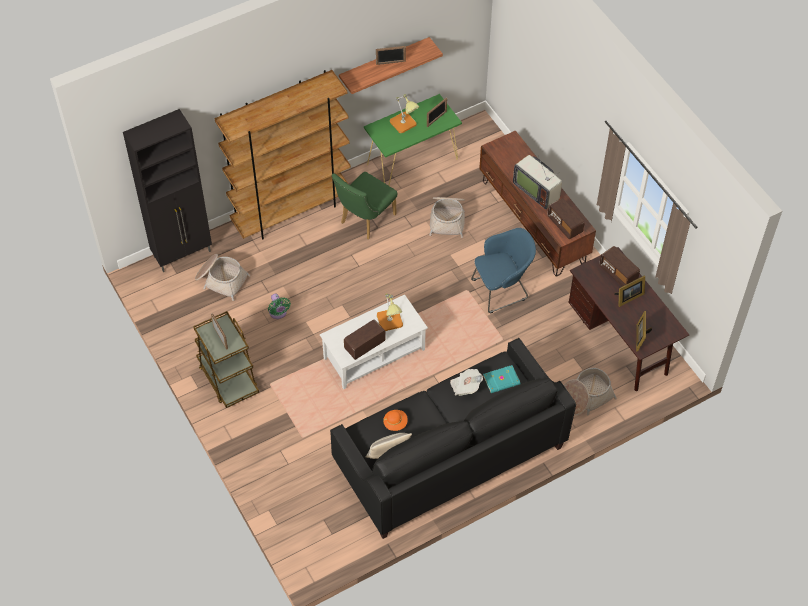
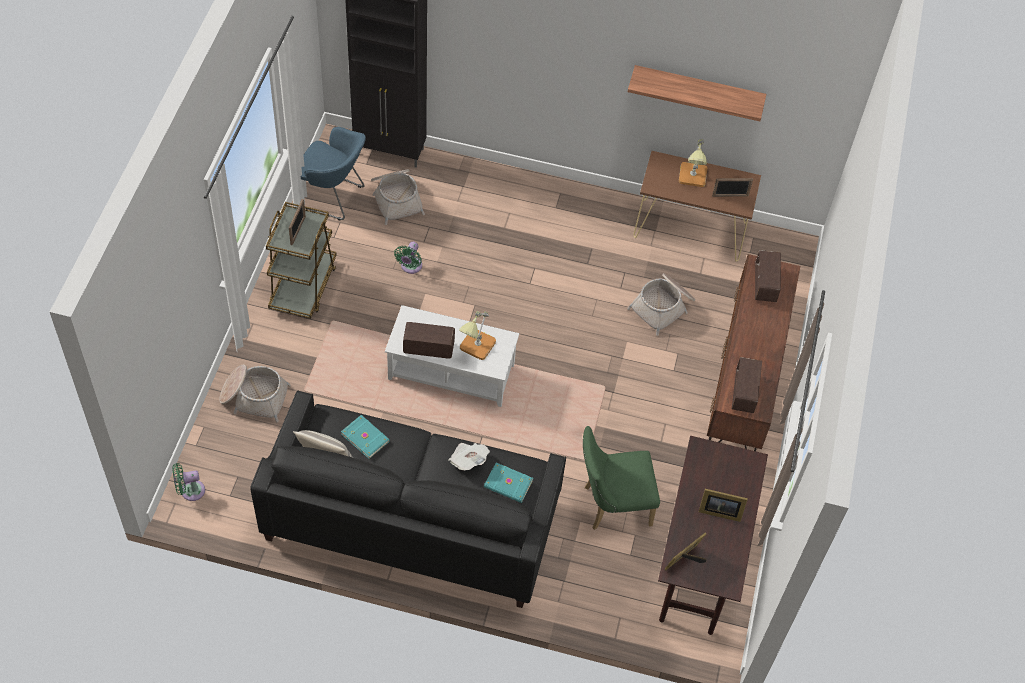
camera: 40 degrees right, 0 degrees up
(292, 211) = (526, 188): brown bookcase -> none
(306, 552) = (190, 491): none -> green fan
(364, 220) = (582, 248): green chair -> green chair (611, 505)
(390, 63) = (698, 90): picture frame -> none
(395, 423) = (365, 437): orange hat -> turquoise book
(412, 161) = (690, 230): green console table -> brown console table
(502, 289) = (639, 413): blue armchair -> blue armchair (333, 197)
(537, 190) = (754, 338): television -> none
(585, 397) = (602, 582): basket -> basket (254, 397)
(618, 273) = (736, 479): radio -> radio (765, 284)

